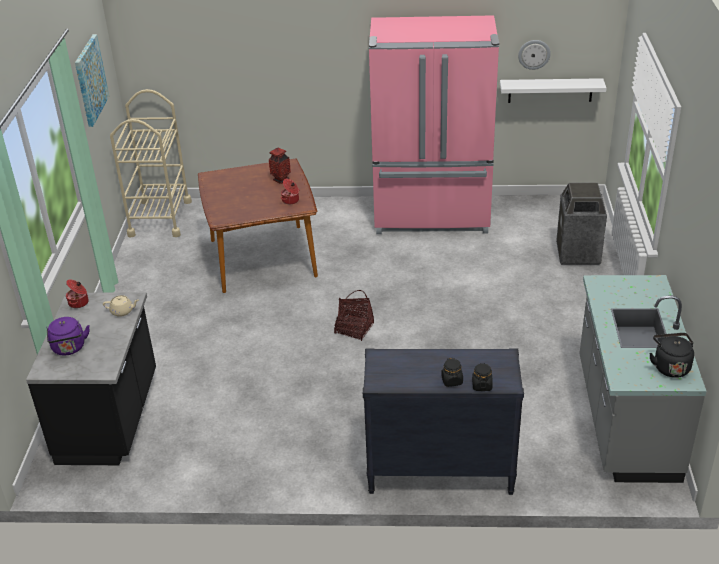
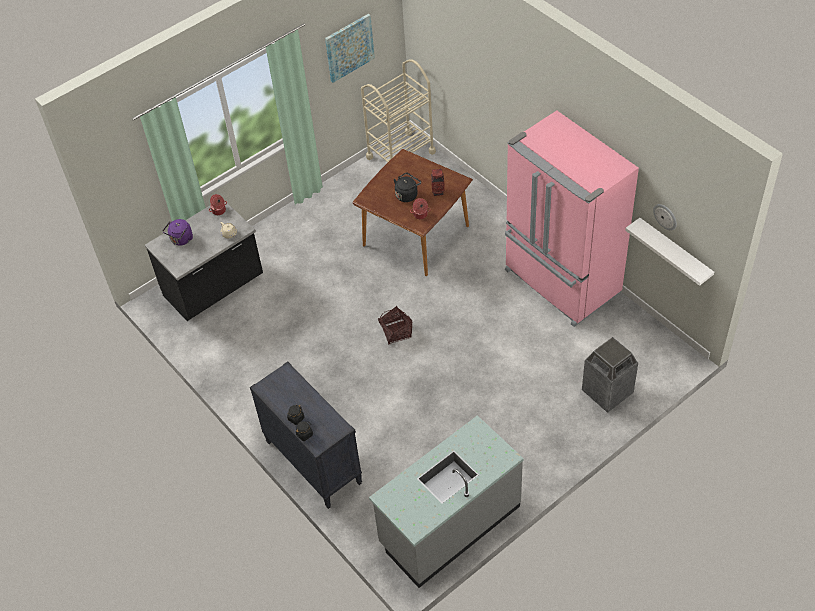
camera: 50 degrees right, 15 degrees up
(670, 366) = (421, 514): black kettle -> black kettle (407, 195)

